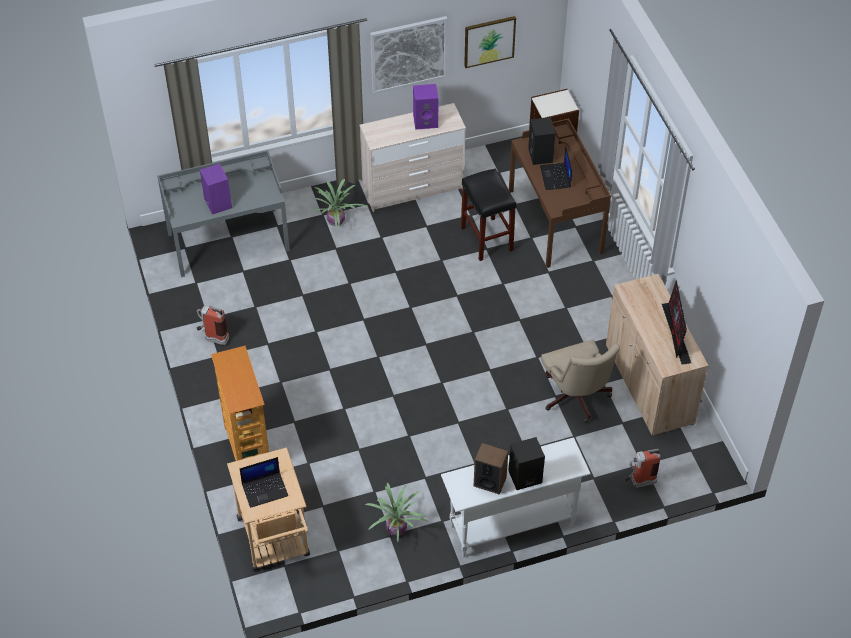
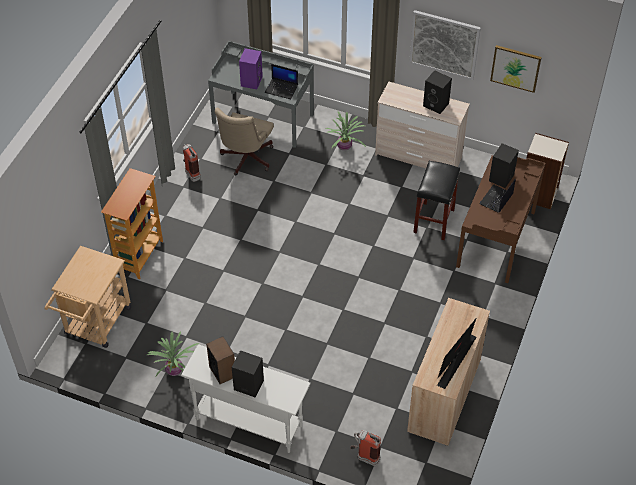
camera: 40 degrees right, 0 degrees up
(265, 489) = (84, 277): laptop -> laptop (282, 89)
(426, 121) = (436, 104): purple speaker -> black speaker
(576, 399) = (381, 369): beige office chair -> beige office chair (245, 159)

